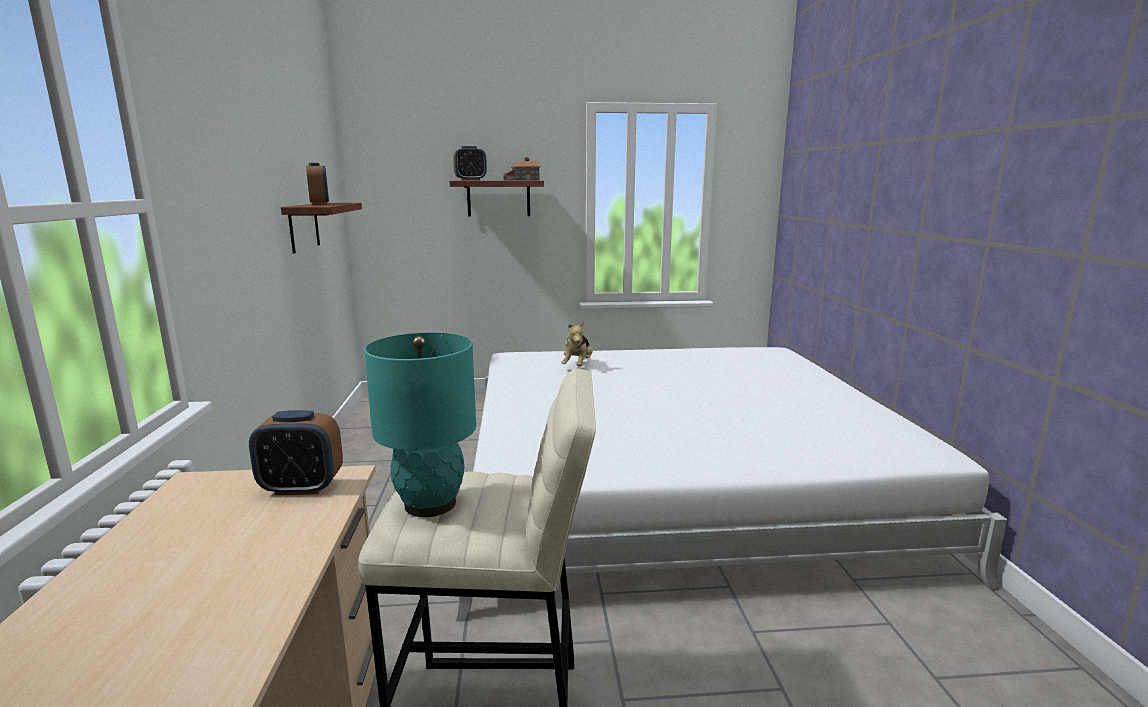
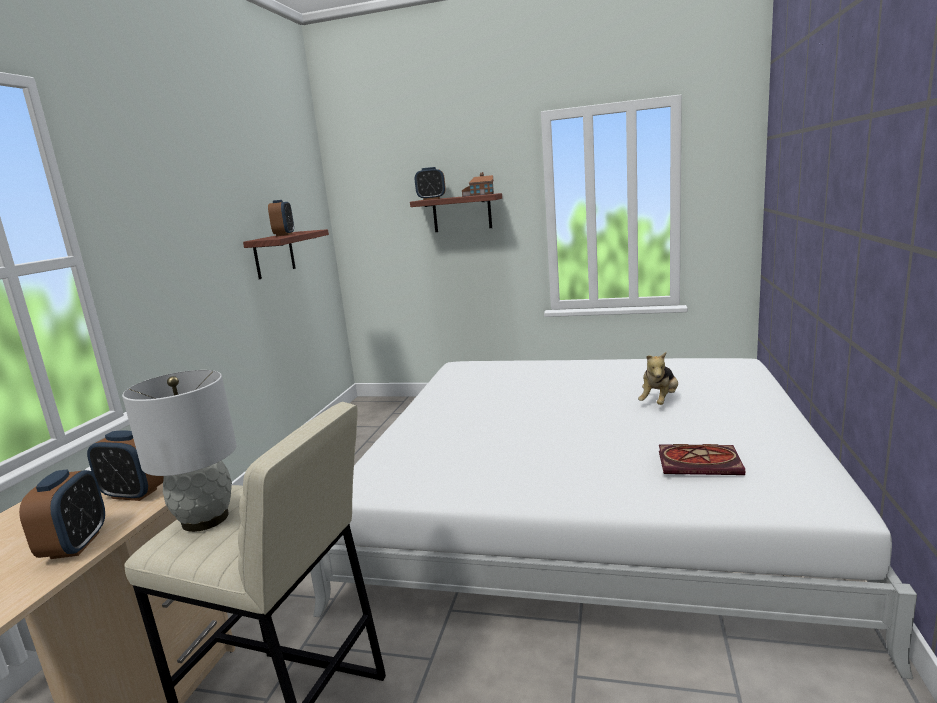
camera: 20 degrees right, 0 degrees up
(286, 546) = (75, 545): none -> alarm clock
(430, 504) = (205, 519): turquoise table lamp -> white table lamp
(578, 366) = (512, 377): plush toy -> plush toy (659, 401)
(816, 429) = (701, 463): none -> book

